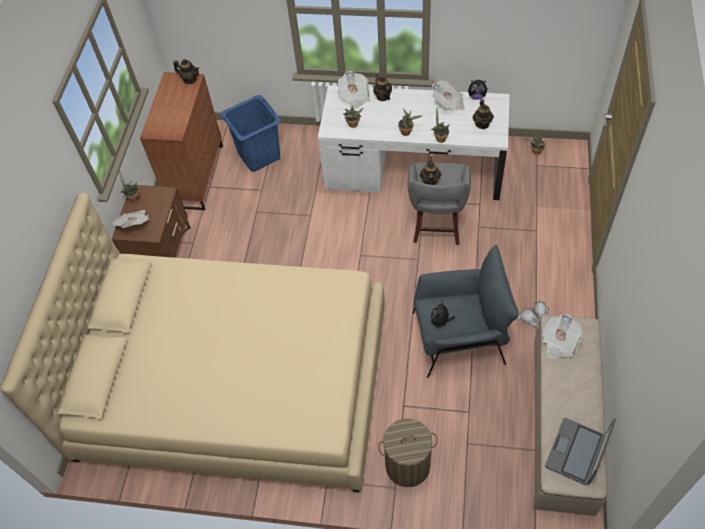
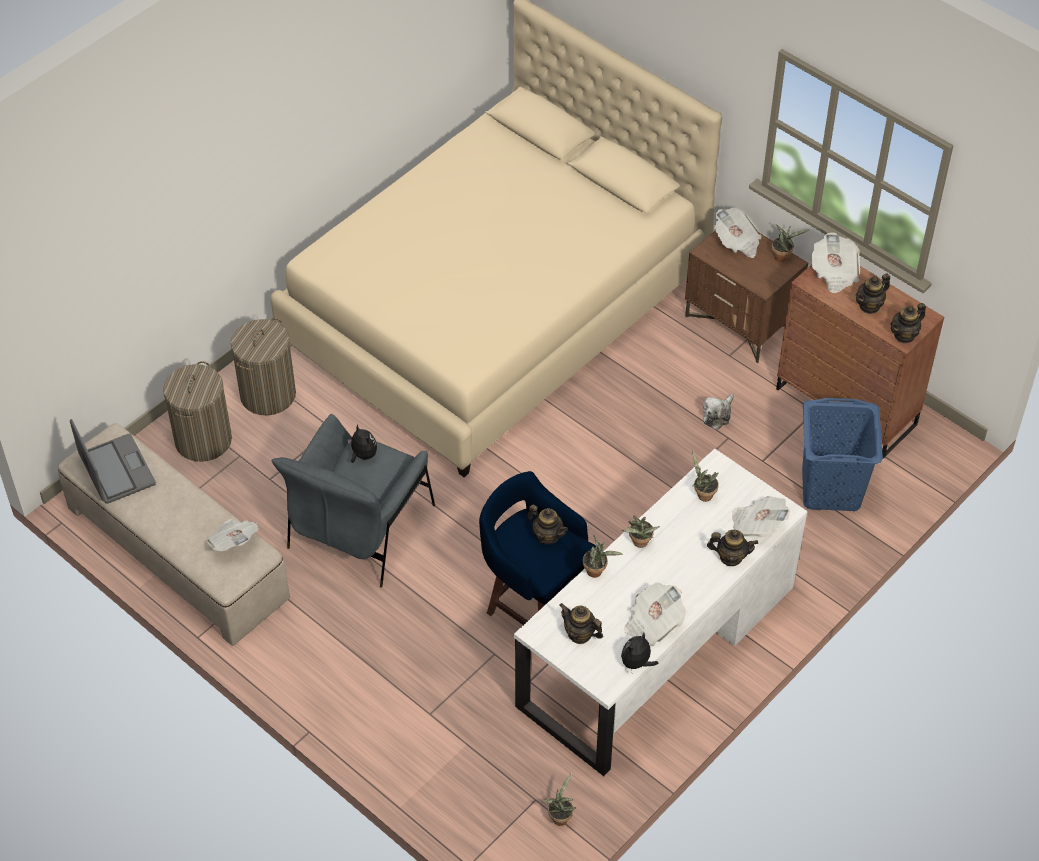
camera: 120 degrees right, 5 degrees down
(161, 126) = (834, 273): none -> newspaper
(177, 101) = (869, 306): none -> teapot
(436, 227) = (535, 608): grey stool -> blue stool
(474, 476) = (203, 440): none -> laundry basket
(531, 317) = (318, 615): plush toy -> plush toy (717, 415)

